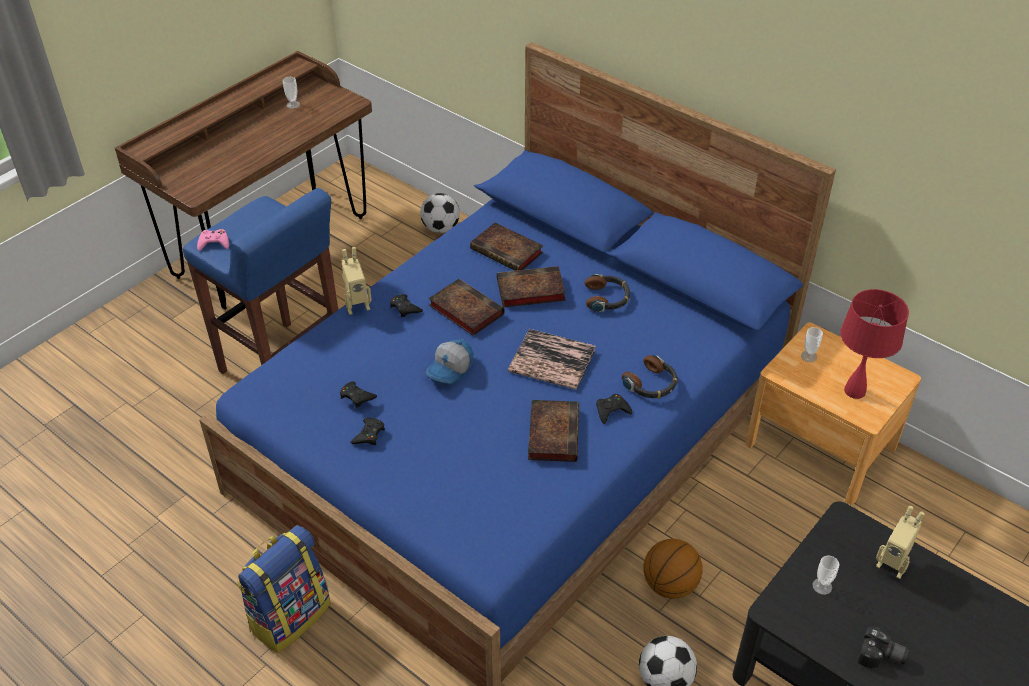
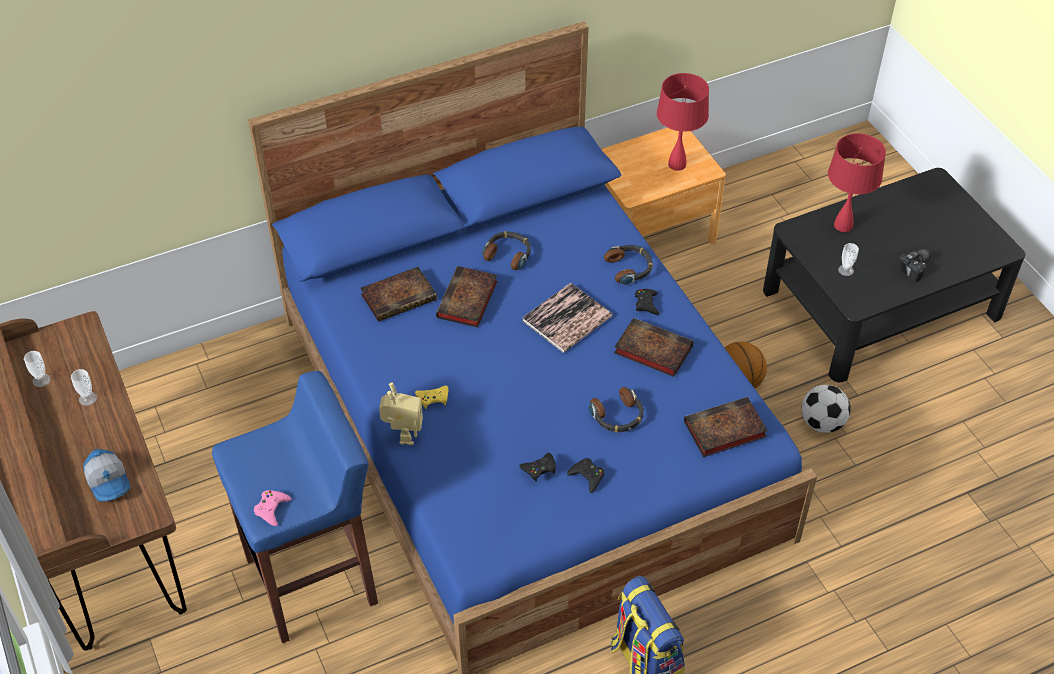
camera: 65 degrees left, 5 degrees up
(405, 308) = (433, 398): black game controller -> yellow game controller
(441, 228) = (192, 376): football -> none
(450, 369) = (539, 391): cap -> cap (109, 481)
(454, 434) = (617, 416): none -> headphones
(464, 310) = (464, 355): book -> book (723, 431)
(808, 356) = (626, 172): cup -> cup (88, 398)
(892, 564) = (843, 225): toy robot -> red table lamp

